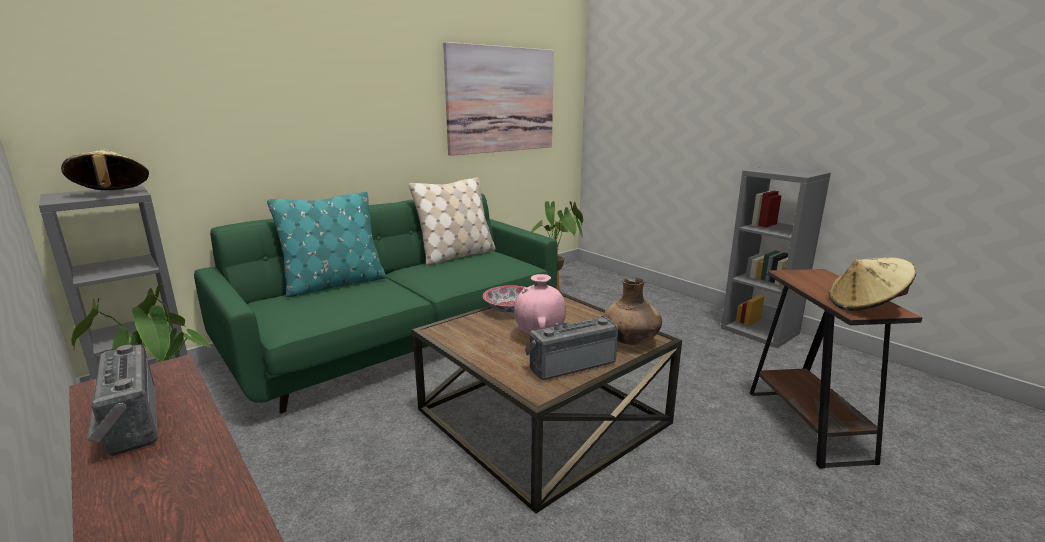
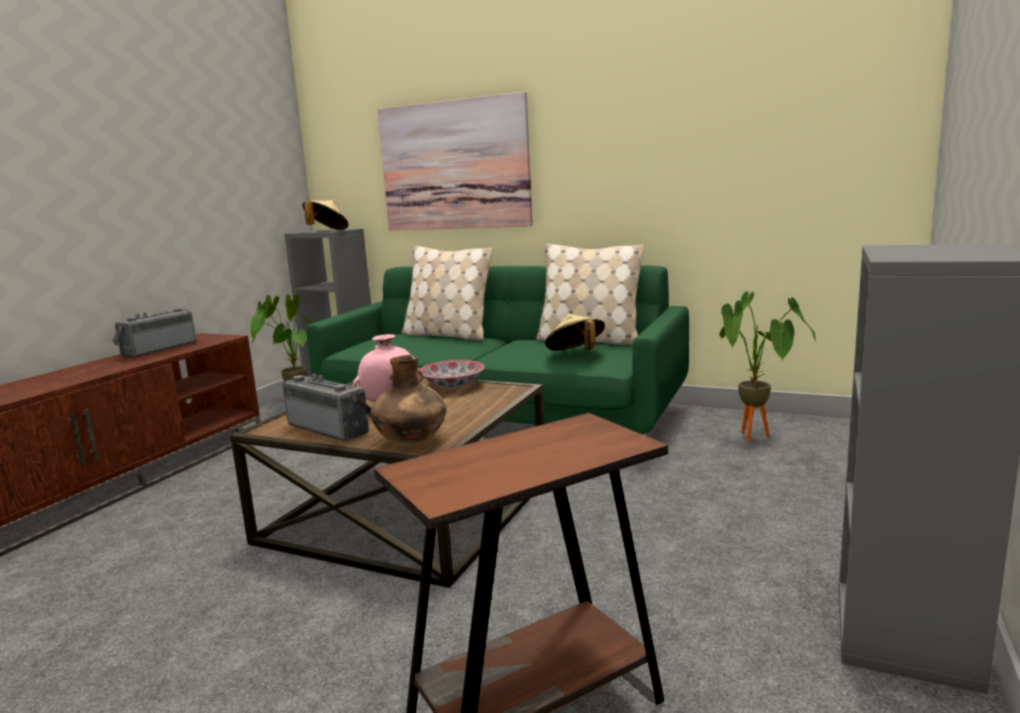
camera: 65 degrees right, 5 degrees down
(335, 284) = (448, 335): turquoise pillow -> beige pillow
(501, 100) = (732, 138): picture -> picture (454, 165)
(865, 306) = (452, 475): beige hat -> beige hat (575, 354)

